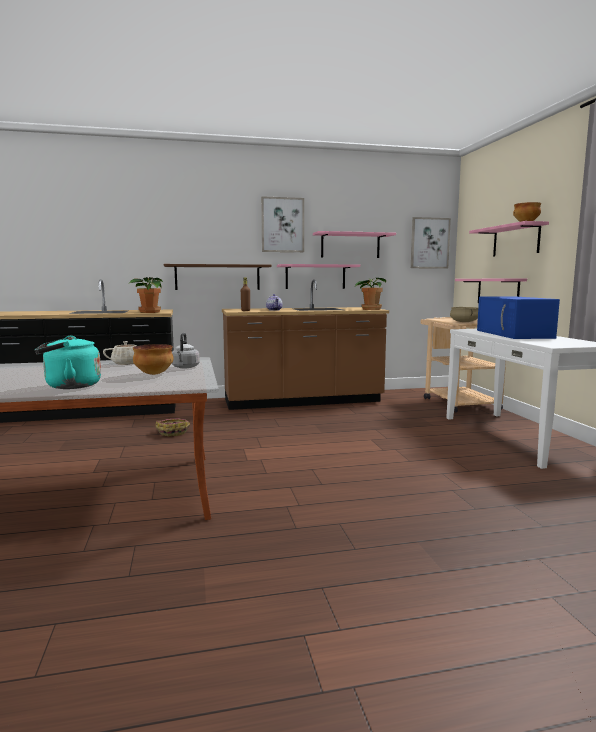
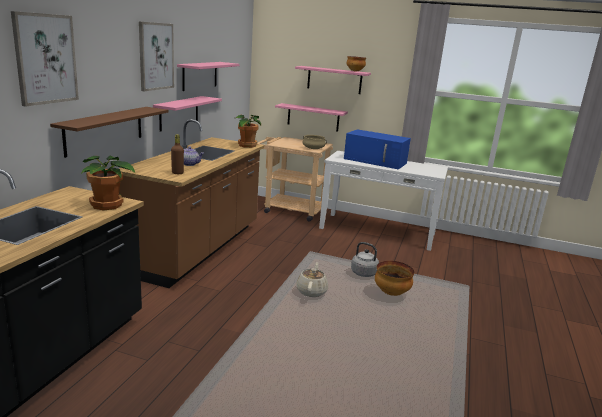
camera: 60 degrees left, 10 degrees up
(69, 386) = (427, 340): turquoise kettle -> none
(173, 432) = (204, 339): basket -> none
(429, 243) = (240, 68): picture -> picture (45, 59)

